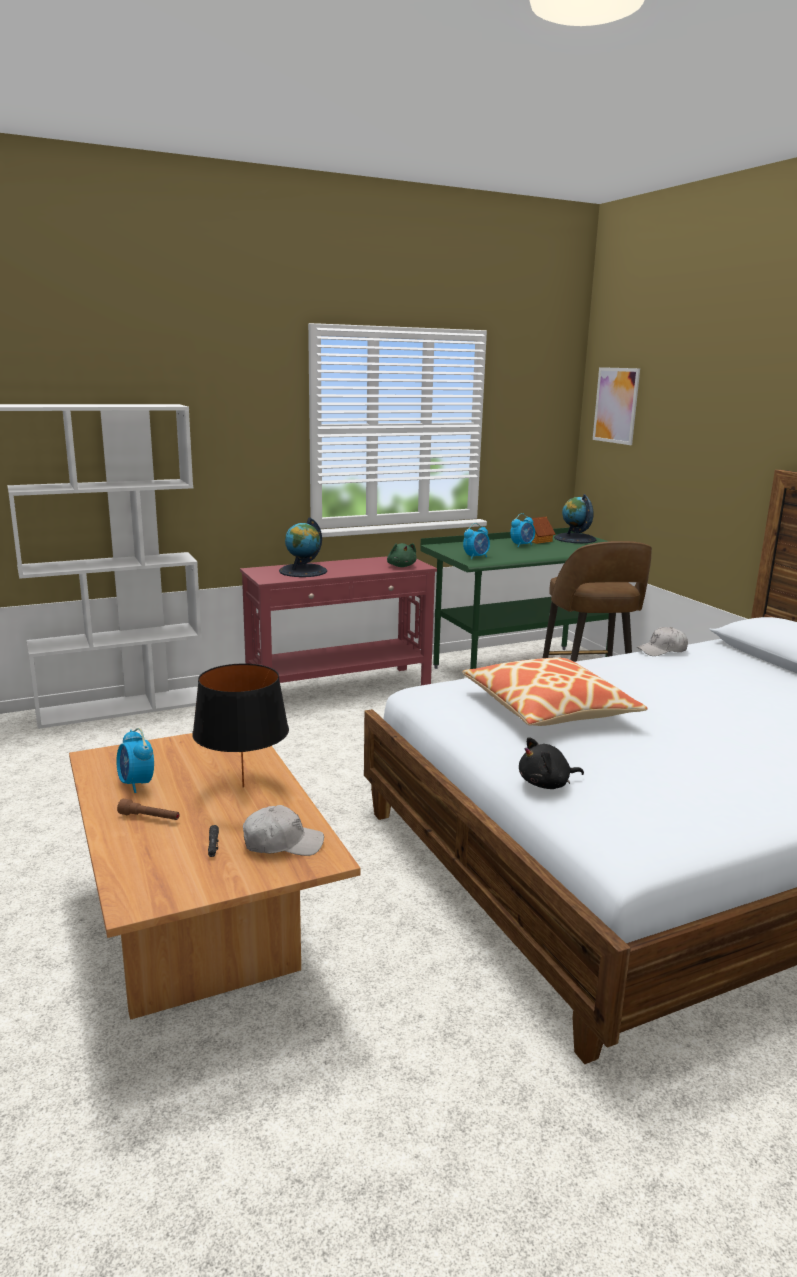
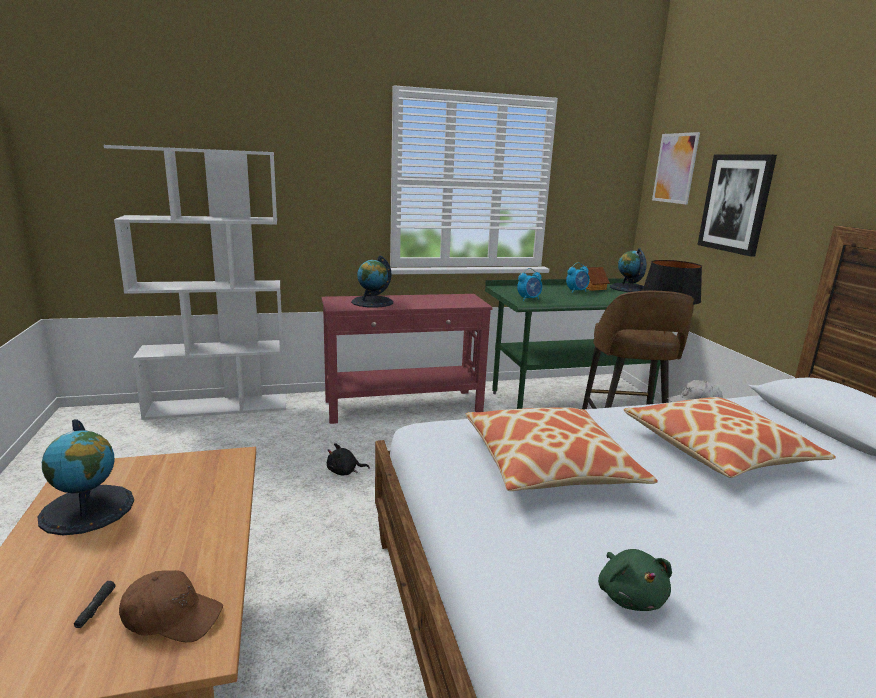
camera: 10 degrees right, 0 degrees up
(136, 784) = (88, 509): alarm clock -> globe
(149, 818) = (63, 557): brown flashlight -> none
(243, 787) = (188, 525): black table lamp -> black table lamp (664, 333)
(282, 843) = (172, 617): white cap -> brown cap
(401, 566) = (461, 303): green plush toy -> green plush toy (630, 596)
(547, 784) = (508, 575): black plush toy -> black plush toy (344, 472)
(682, 445) = (736, 203): none -> picture
(690, 686) = (718, 451): none -> pillow

